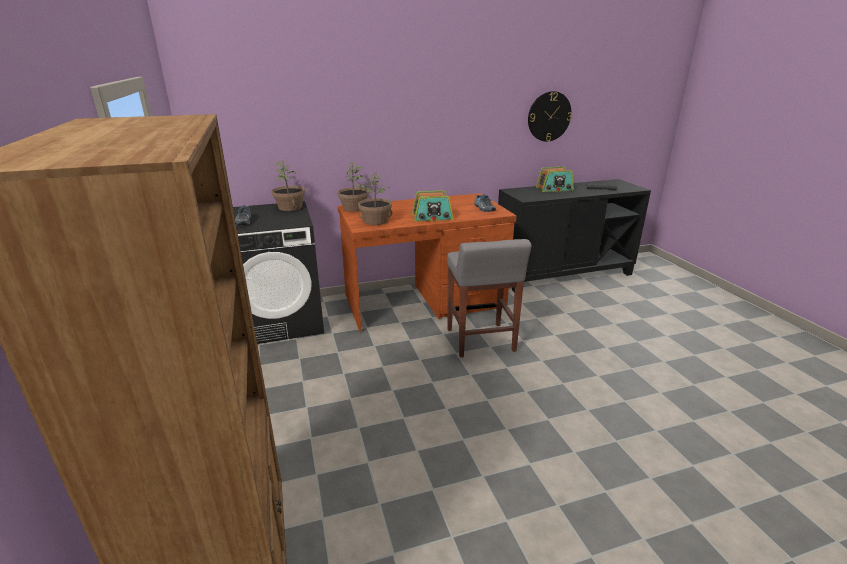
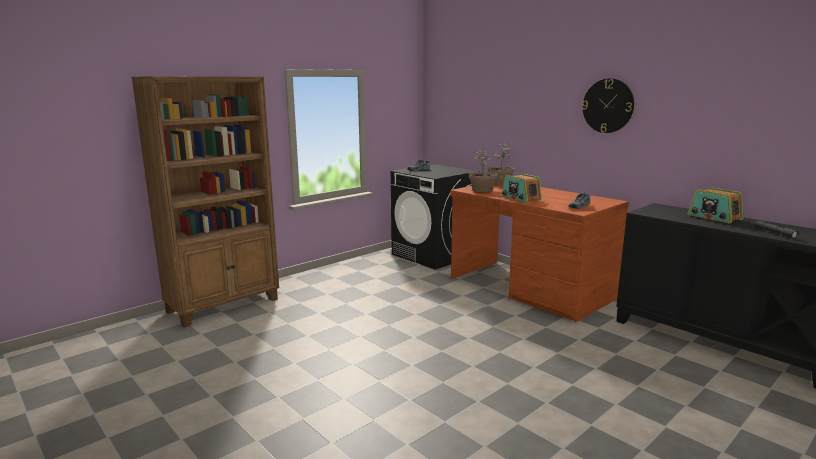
camera: 65 degrees right, 10 degrees down
(290, 207) = (459, 171): potted plant -> none
(480, 341) = (497, 321): grey stool -> none
(549, 116) = (732, 125): wall clock -> wall clock (608, 106)

